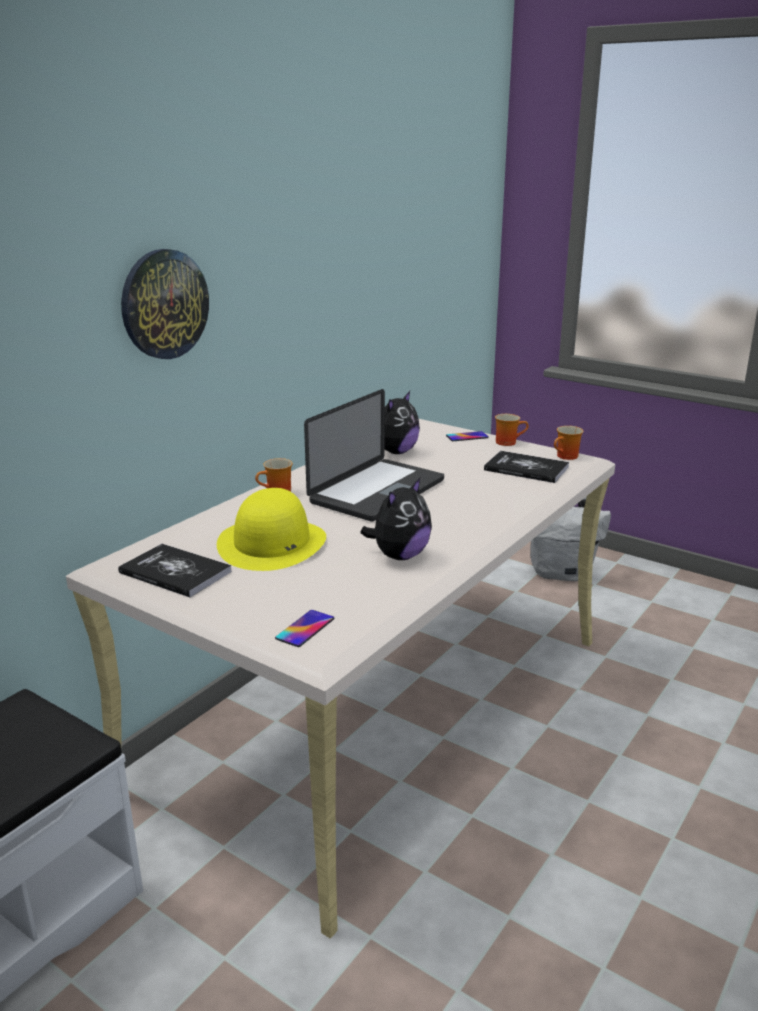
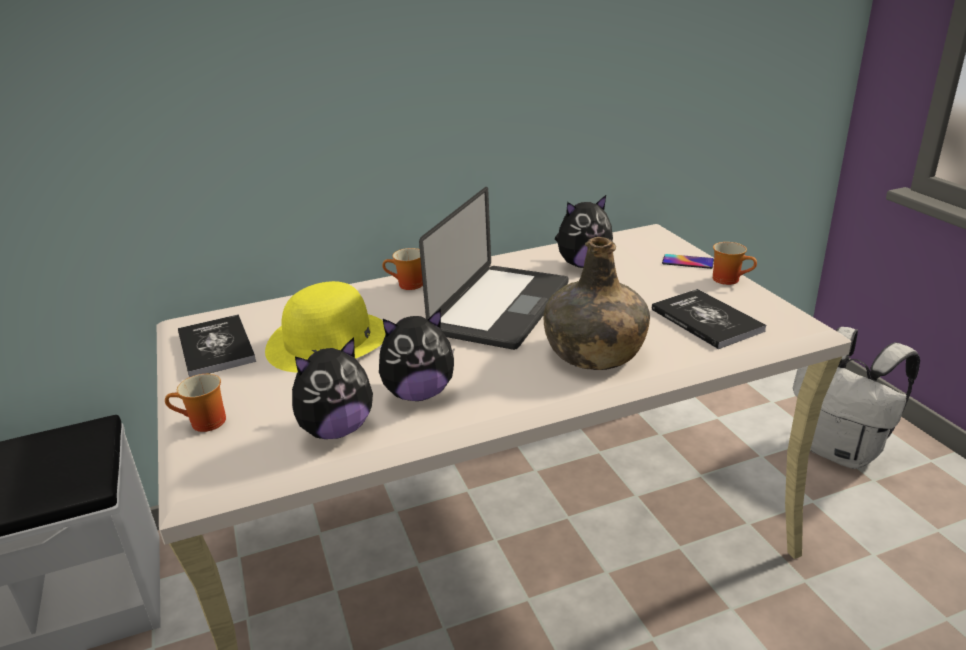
camera: 35 degrees right, 5 degrees up
(164, 304) = (279, 69): wall clock -> none
(305, 629) = (223, 450): phone -> none
(373, 592) = (336, 430): none -> plush toy
(377, 491) = (501, 308): laptop -> laptop turned 45 degrees counterclockwise
(482, 502) = (594, 352): none -> green bottle
(567, 457) = (781, 317): mug -> mug (204, 424)

